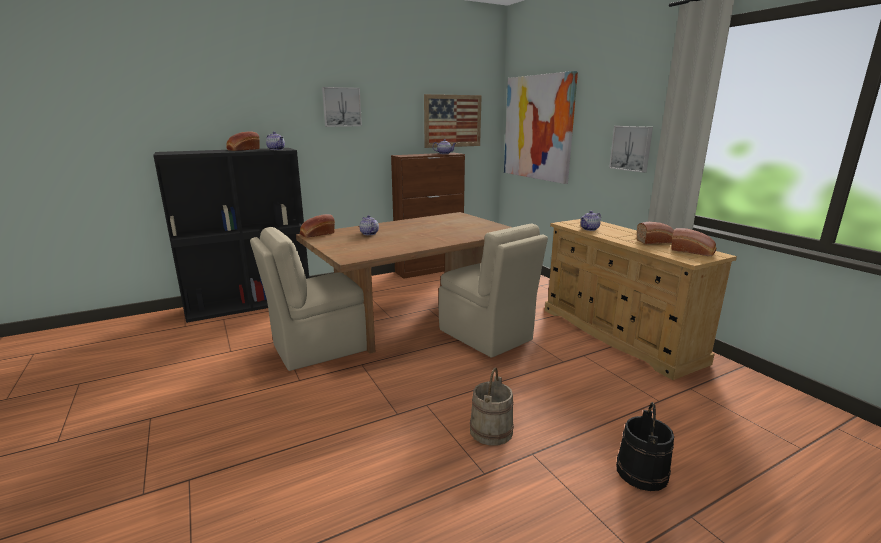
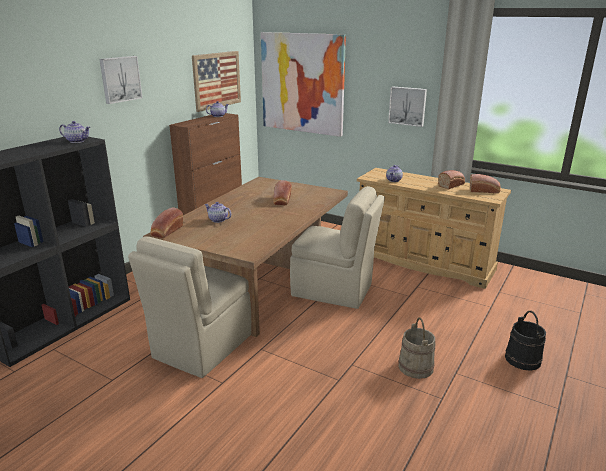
camera: 30 degrees left, 5 degrees up
(243, 149) = (36, 146): bread -> bread (282, 200)

